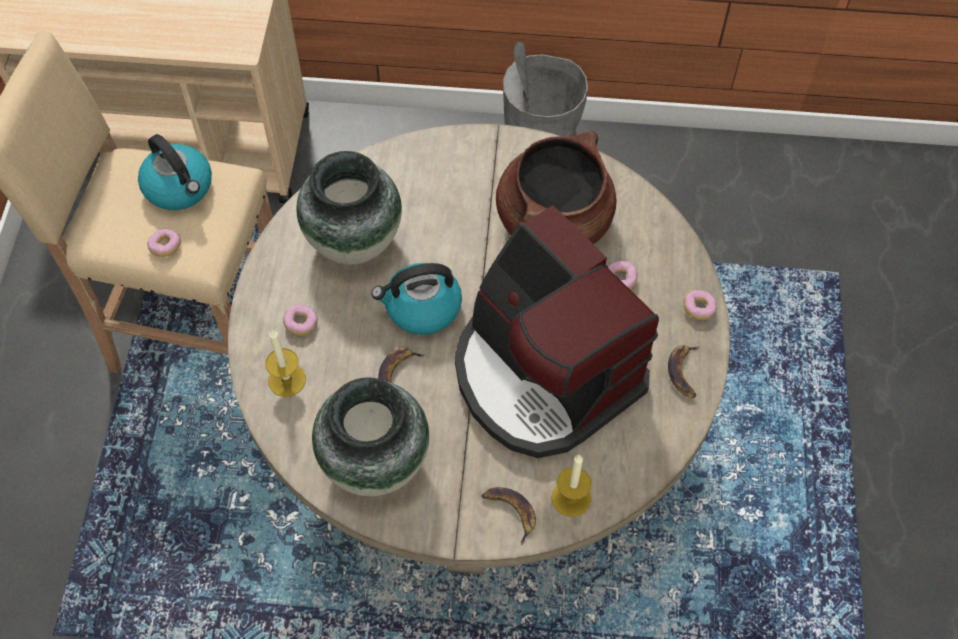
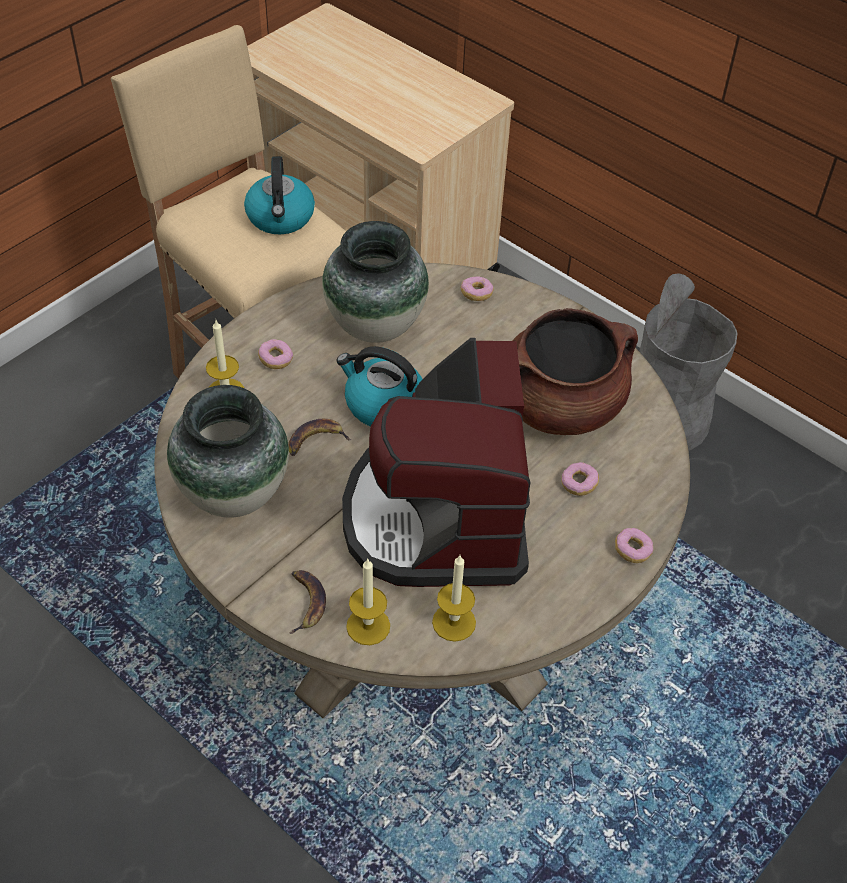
camera: 35 degrees right, 10 degrees down
(165, 247) = (230, 252): donut -> donut (476, 294)
(627, 451) = (454, 622): none -> candle
(684, 372) = (568, 593): banana -> none

